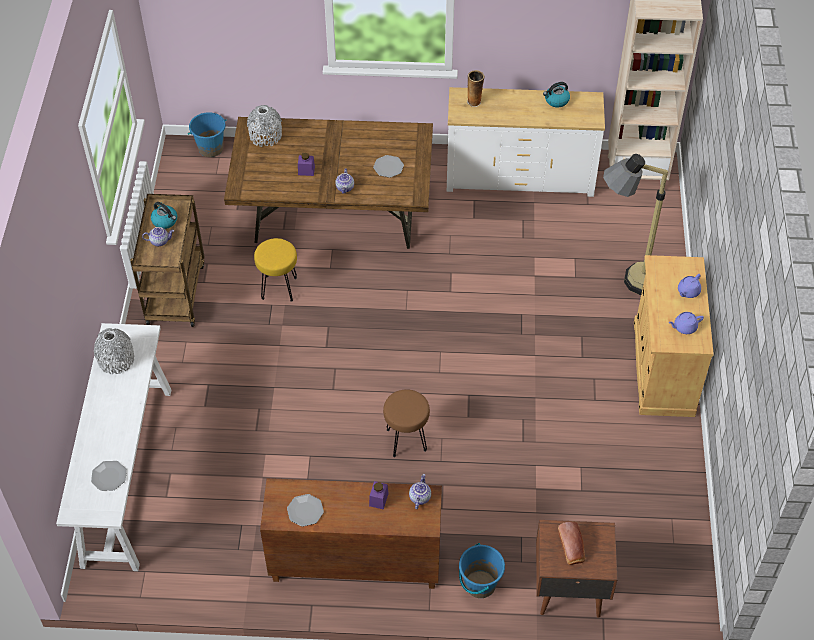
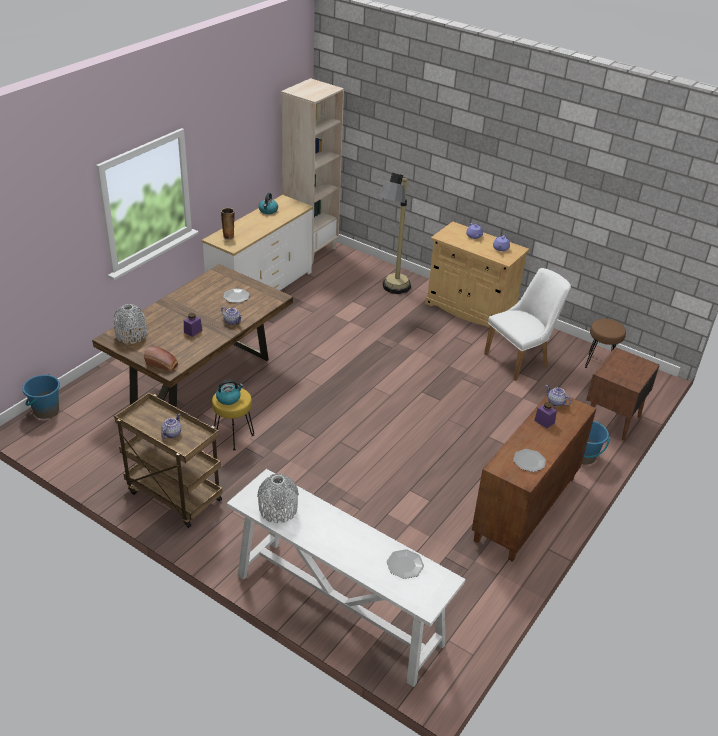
camera: 60 degrees left, 15 degrees down
(165, 221) = (153, 421): kettle -> kettle (229, 398)
(406, 440) = (436, 436): brown stool -> brown stool (599, 363)
(571, 548) = (625, 371): bread -> bread (162, 364)
(609, 458) = (521, 359): none -> white chair

